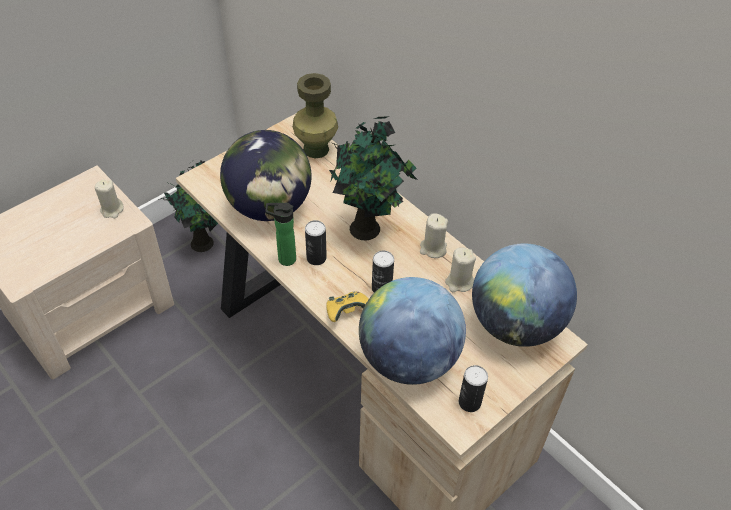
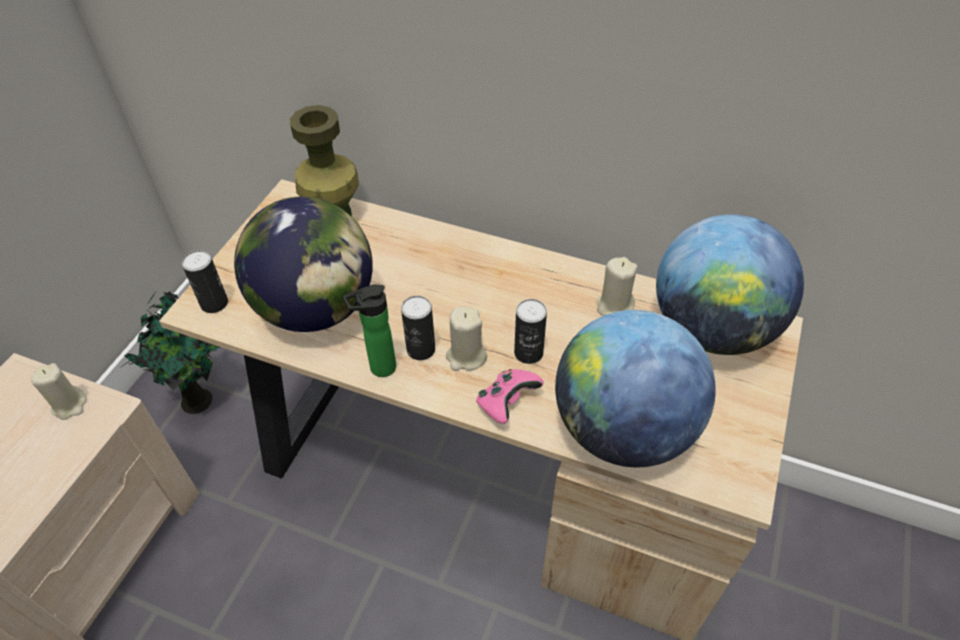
camera: 25 degrees left, 0 degrees up
(347, 312) = (506, 403): yellow game controller -> pink game controller
(368, 229) = (462, 287): potted plant -> none
(433, 248) = (556, 279): beige candle -> beige candle (466, 356)
(469, 402) = (731, 450): can -> can (214, 303)

